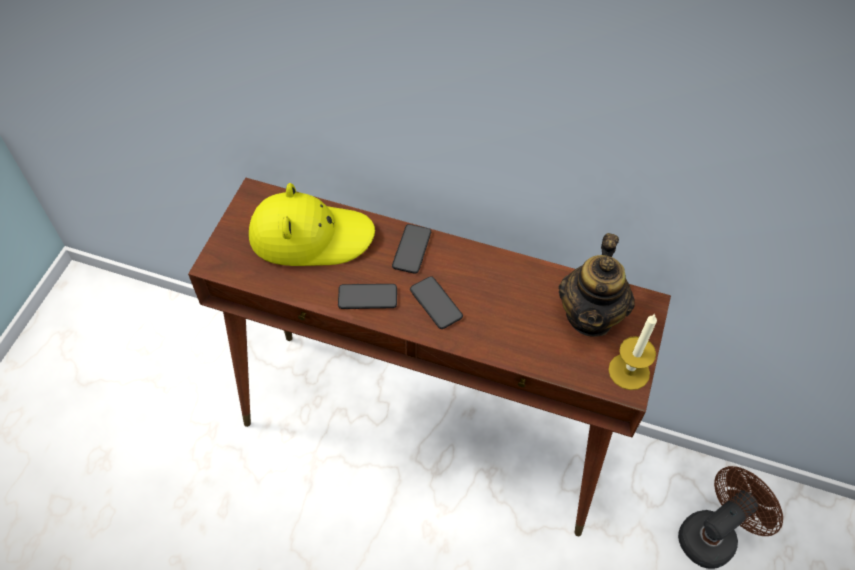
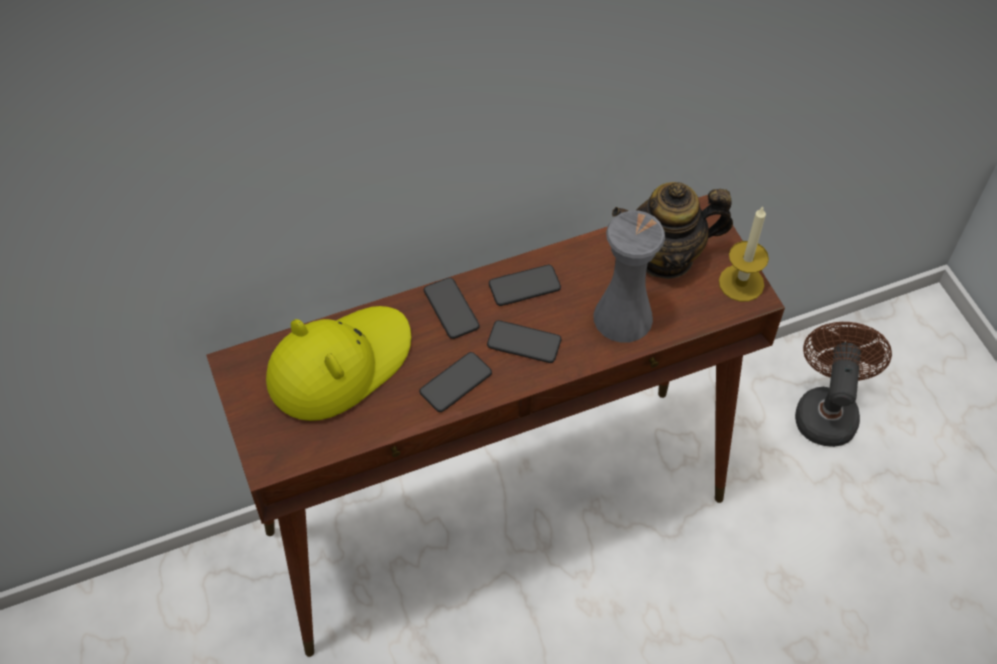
camera: 40 degrees left, 0 degrees up
(473, 267) = (524, 286): none -> phone
(518, 334) = (623, 317): none -> grey vase
(590, 315) = (666, 257): teapot -> teapot turned 105 degrees clockwise

